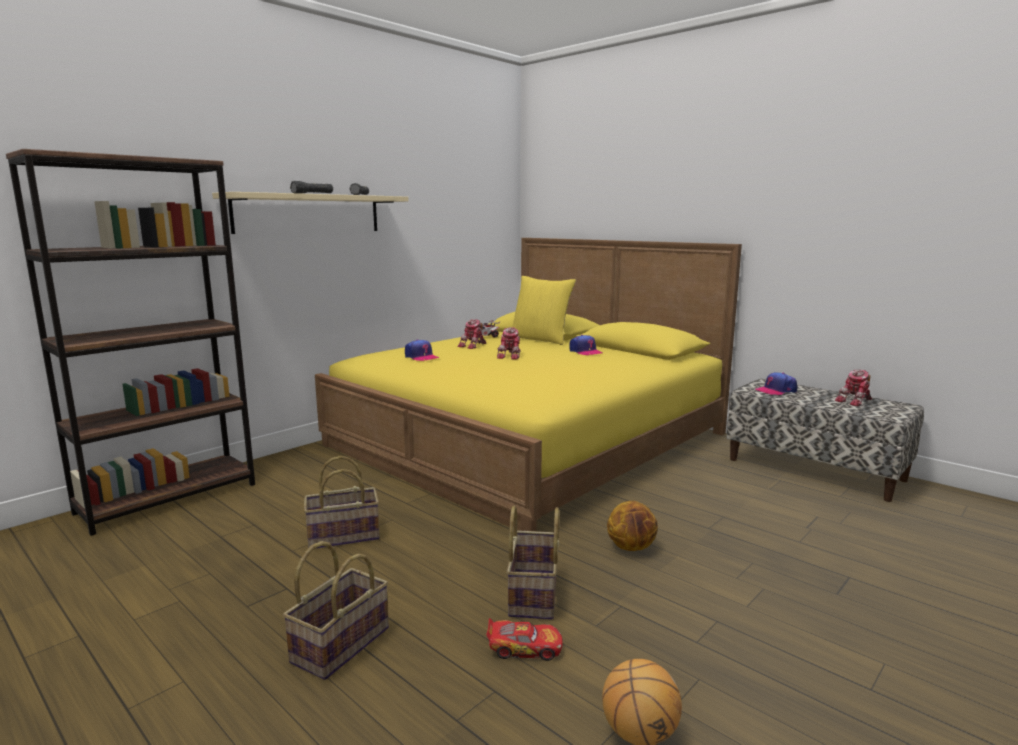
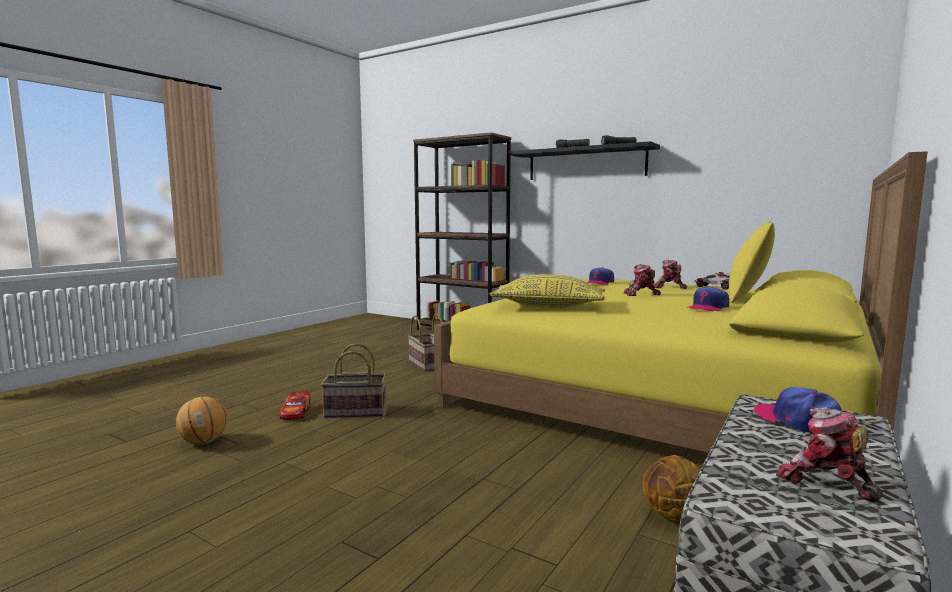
camera: 80 degrees right, 5 degrees down
(309, 213) = (585, 163): beige shelf -> black shelf
(340, 644) = (313, 377): basket -> none
(561, 384) = (548, 306): none -> yellow pillow
(631, 548) = (429, 441): basketball -> basketball (672, 515)

